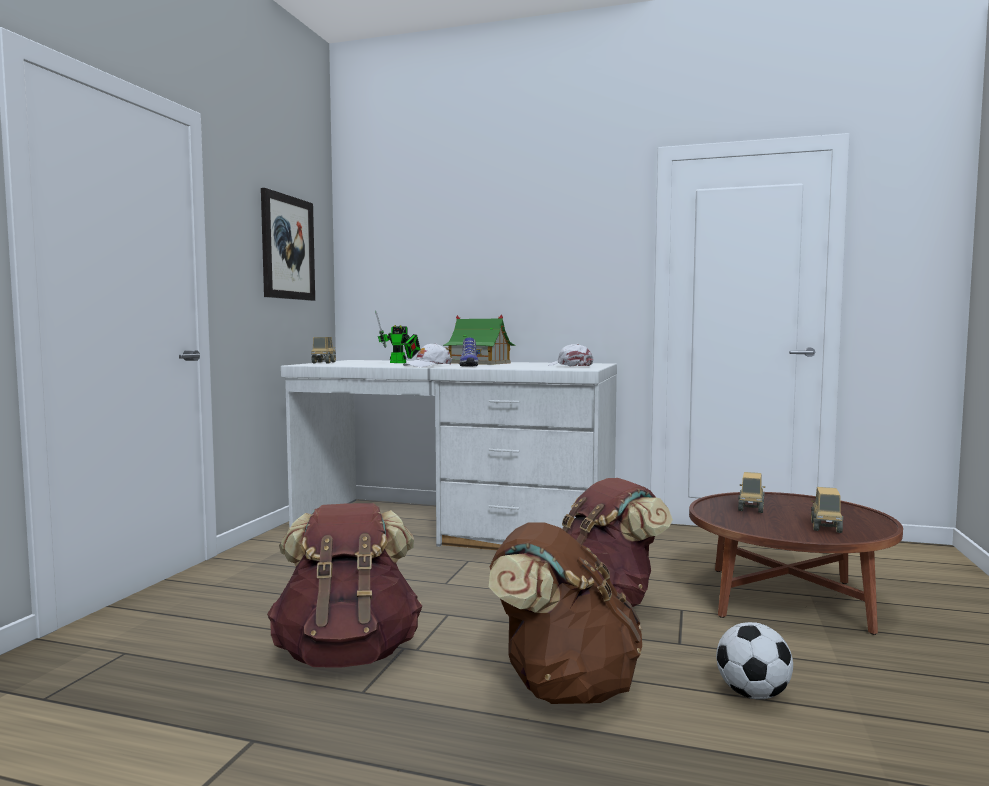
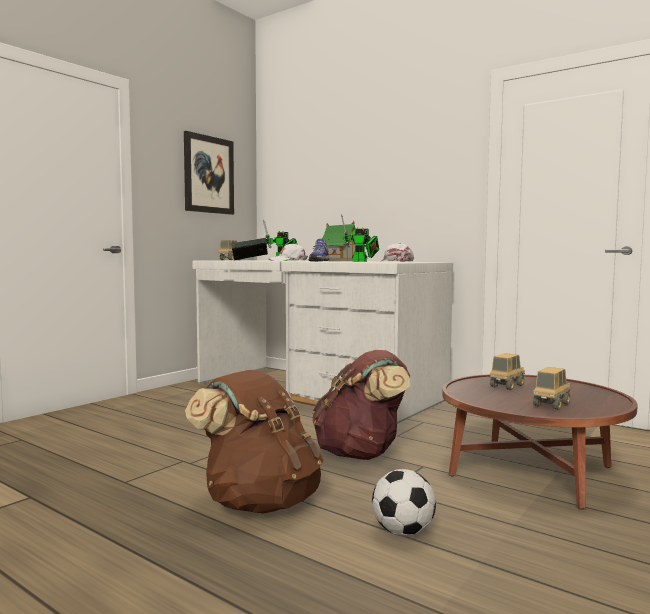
camera: 20 degrees right, 0 degrees up
(347, 654) = (143, 459): brown backpack -> none
(368, 365) = (249, 260): none -> book
(526, 366) = (361, 261): none -> toy robot

